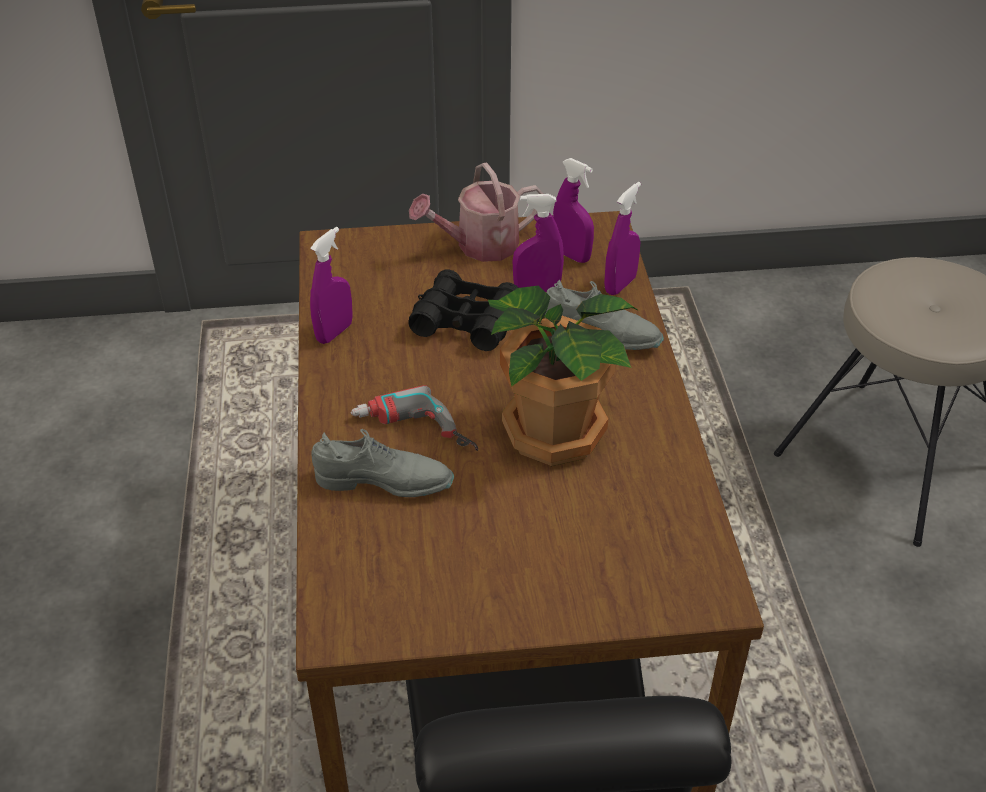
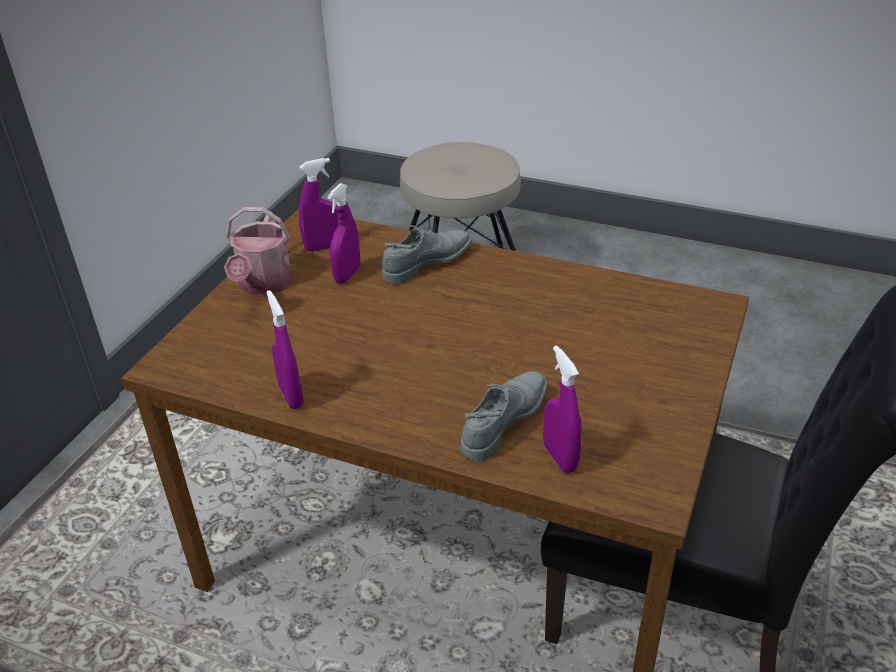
camera: 60 degrees left, 5 degrees down
(413, 435) = (461, 390): power drill -> none
(466, 321) = (349, 320): black binoculars -> none
(553, 430) = (511, 318): potted plant -> none
(620, 285) = (381, 238): purple spray bottle -> purple spray bottle (560, 457)

